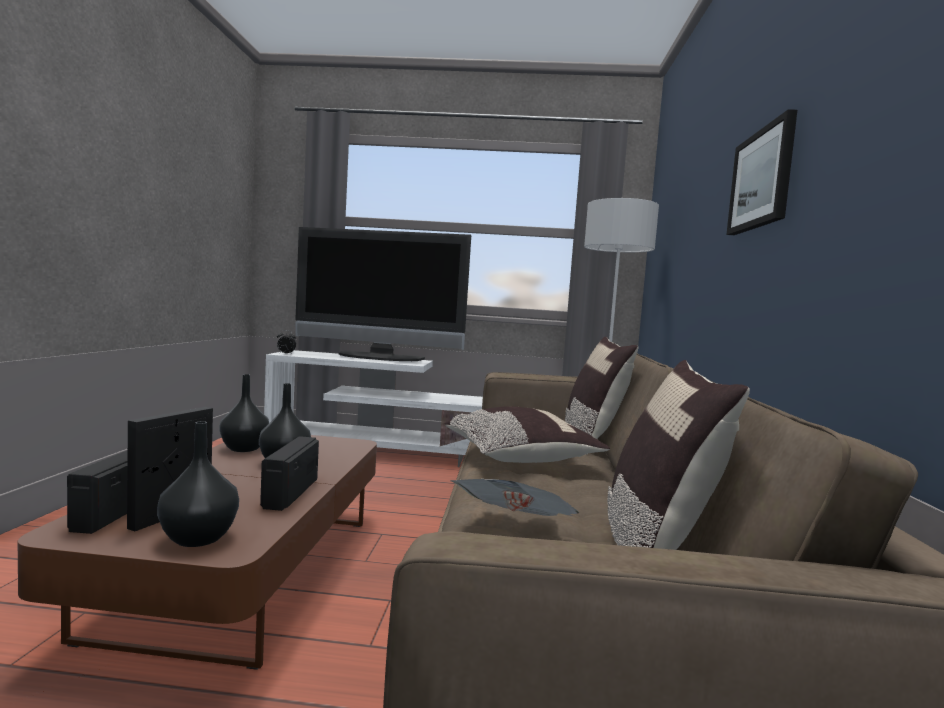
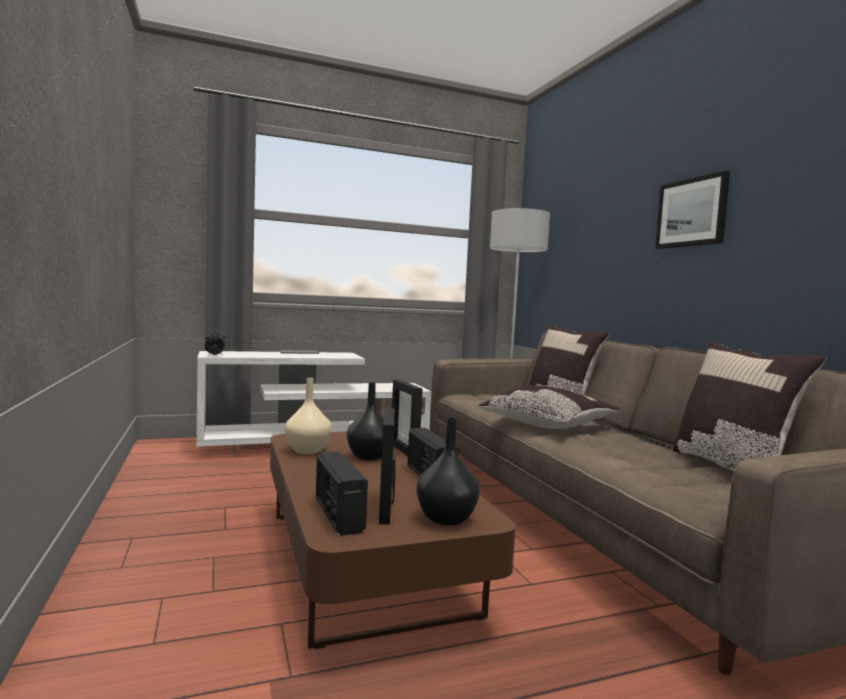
camera: 25 degrees left, 0 degrees up
(243, 449) = (307, 451): black vase -> beige vase
(334, 462) = (405, 451): none -> picture frame
(378, 357) = (308, 353): television -> none
(514, 533) = (656, 470): newspaper -> none

